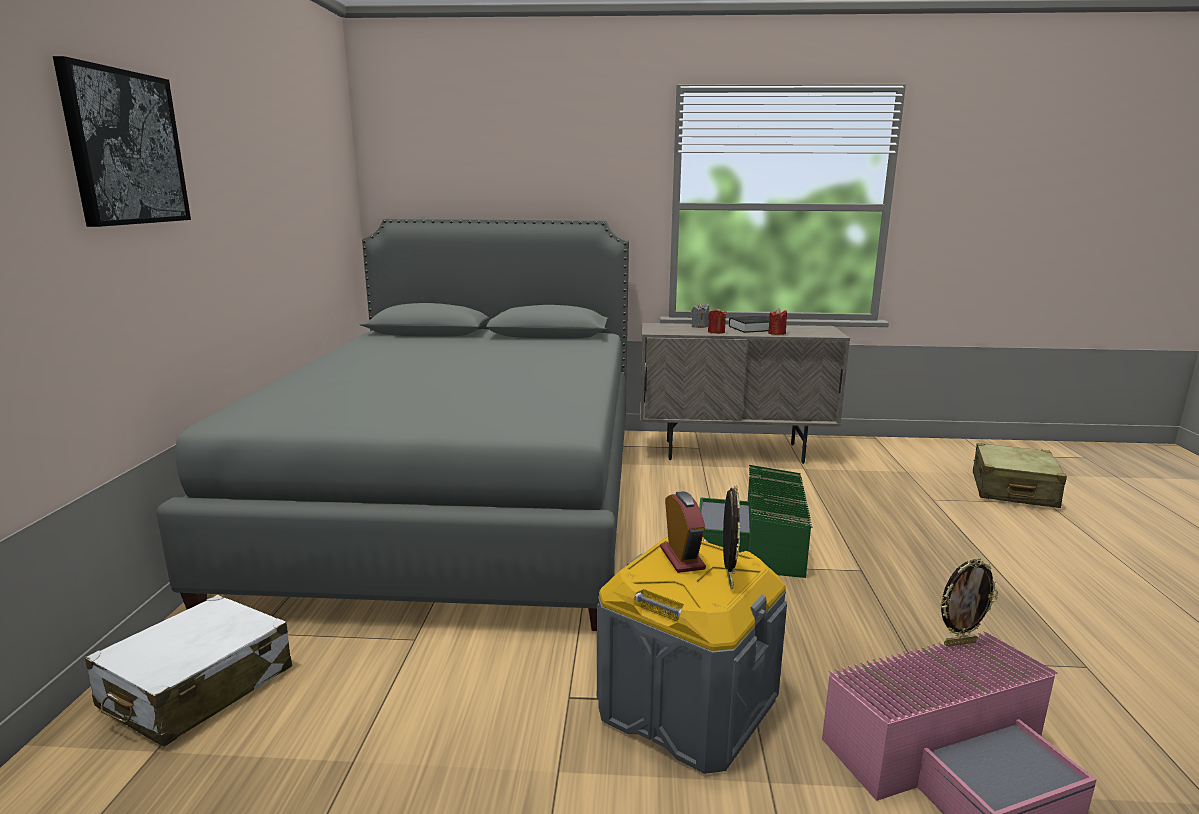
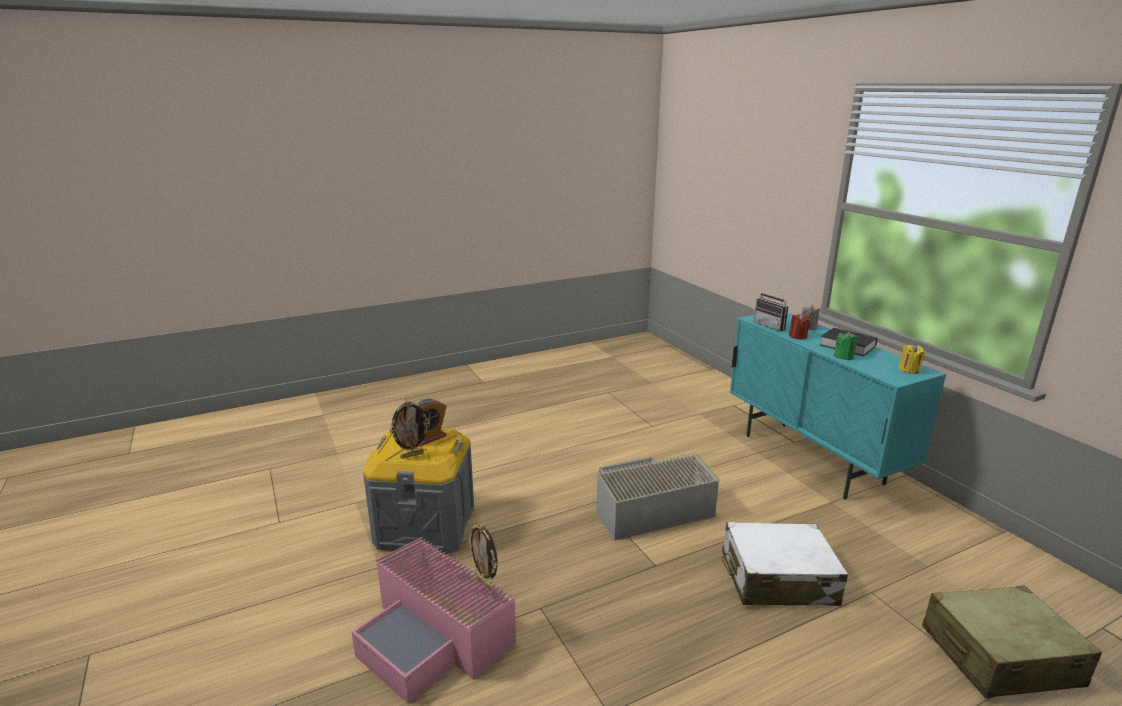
camera: 60 degrees right, 5 degrees up
(125, 148) = (412, 153): picture -> none
(197, 688) = (361, 404): white suitcase -> white suitcase (777, 579)
(462, 500) = (579, 391): grey bed -> none
(681, 332) = (772, 326): none -> radio
(733, 452) = (812, 459): beige cabinet -> turquoise cabinet
(757, 542) = (647, 508): green storage box -> grey storage box
(776, 333) = (844, 357): red candle -> green candle
(819, 329) = (909, 370): none -> yellow candle

